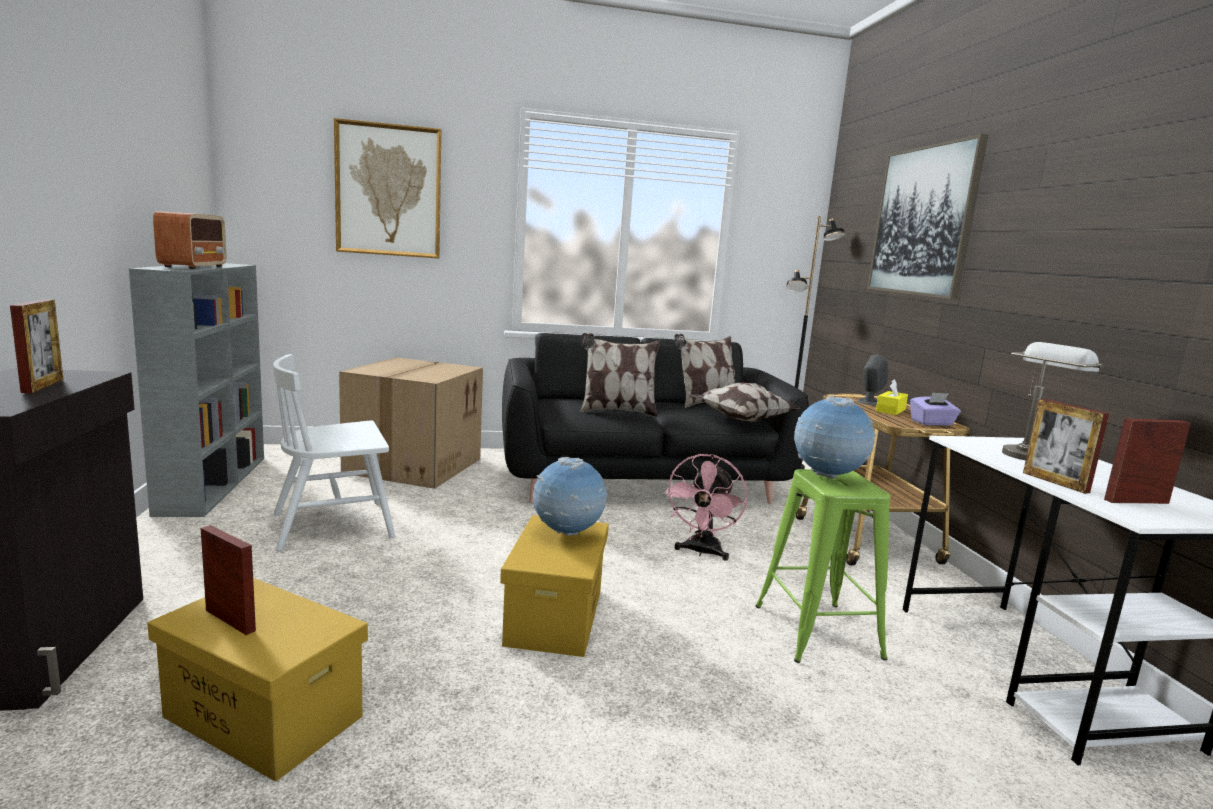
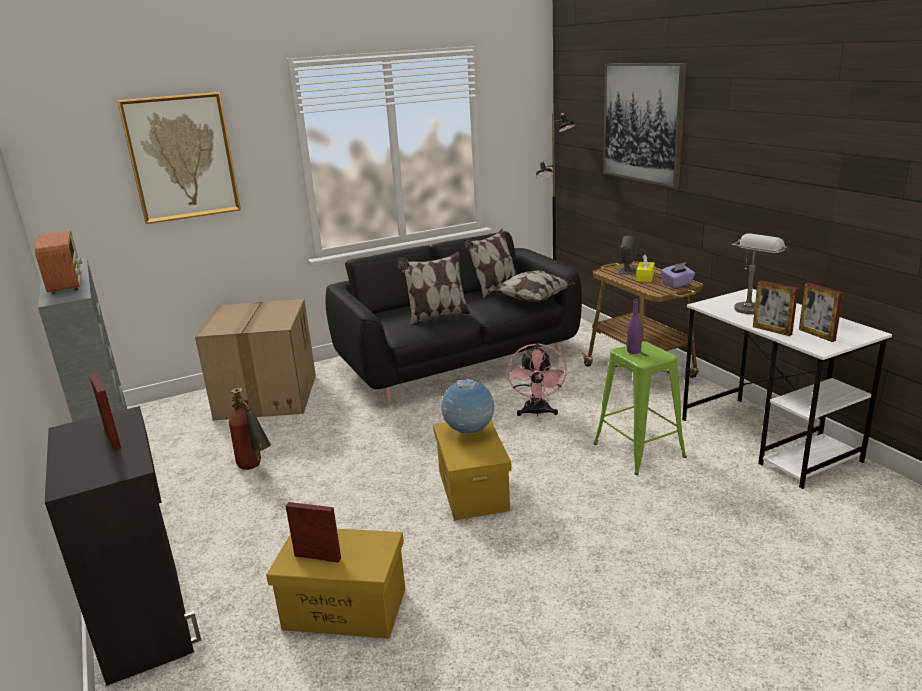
camera: 15 degrees left, 10 degrees up
(334, 525) = (255, 468): white chair -> fire extinguisher
(827, 477) = (633, 351): globe -> purple bottle
(1136, 501) = (816, 335): picture frame -> picture frame turned 90 degrees counterclockwise

